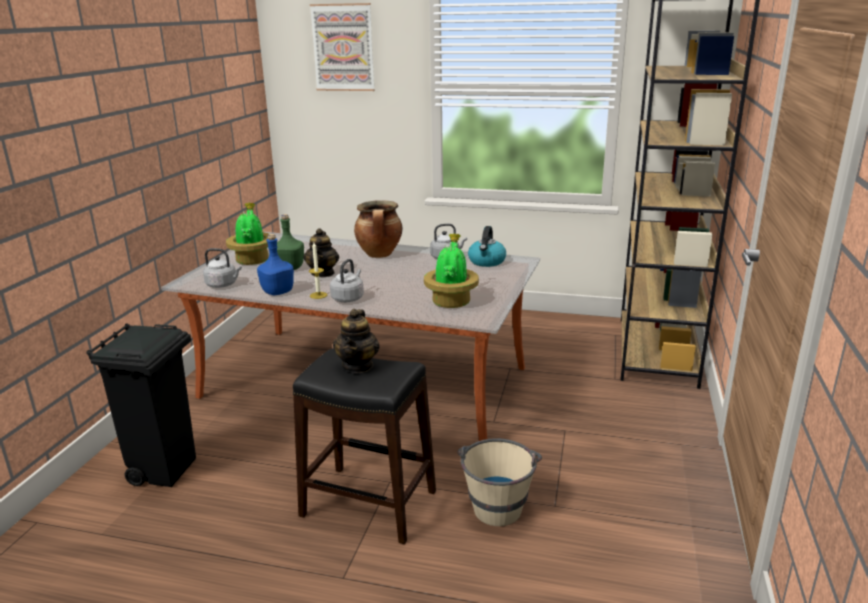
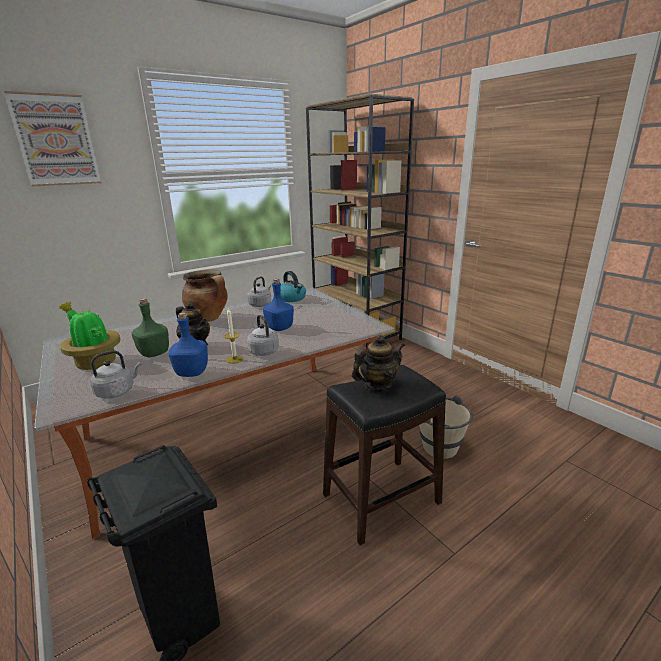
camera: 50 degrees left, 0 degrees up
(358, 365) = (378, 385): teapot -> teapot turned 75 degrees counterclockwise
(405, 285) = (280, 328): none -> blue bottle
(451, 301) = (332, 324): potted plant -> none

